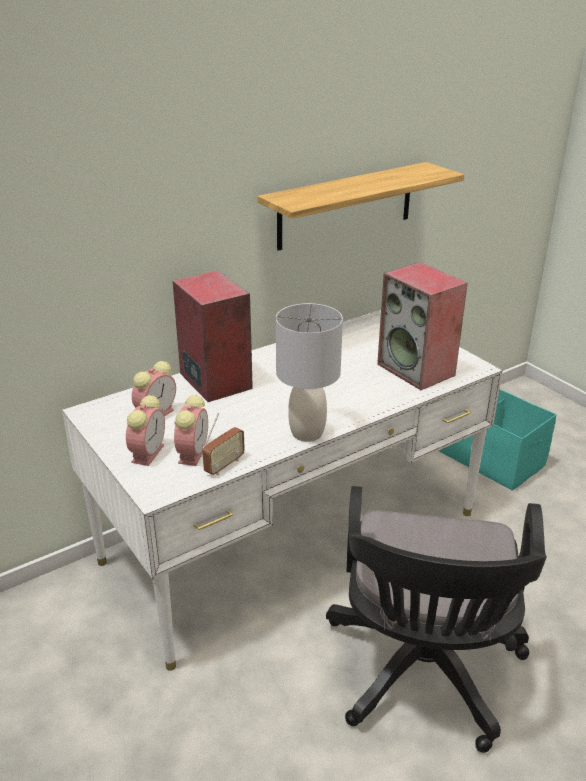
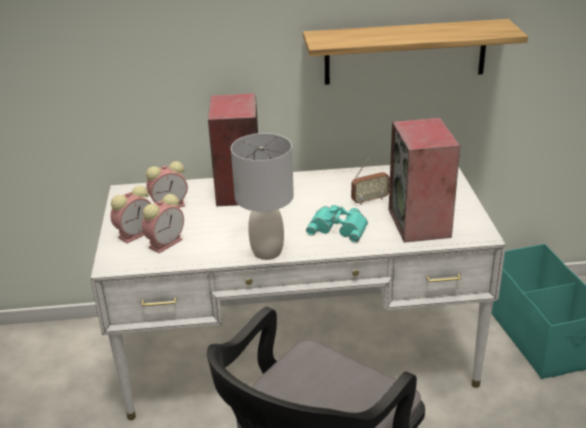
camera: 30 degrees right, 0 degrees up
(224, 465) = (179, 259): radio -> radio (369, 200)
(350, 391) = (339, 227): none -> turquoise binoculars

